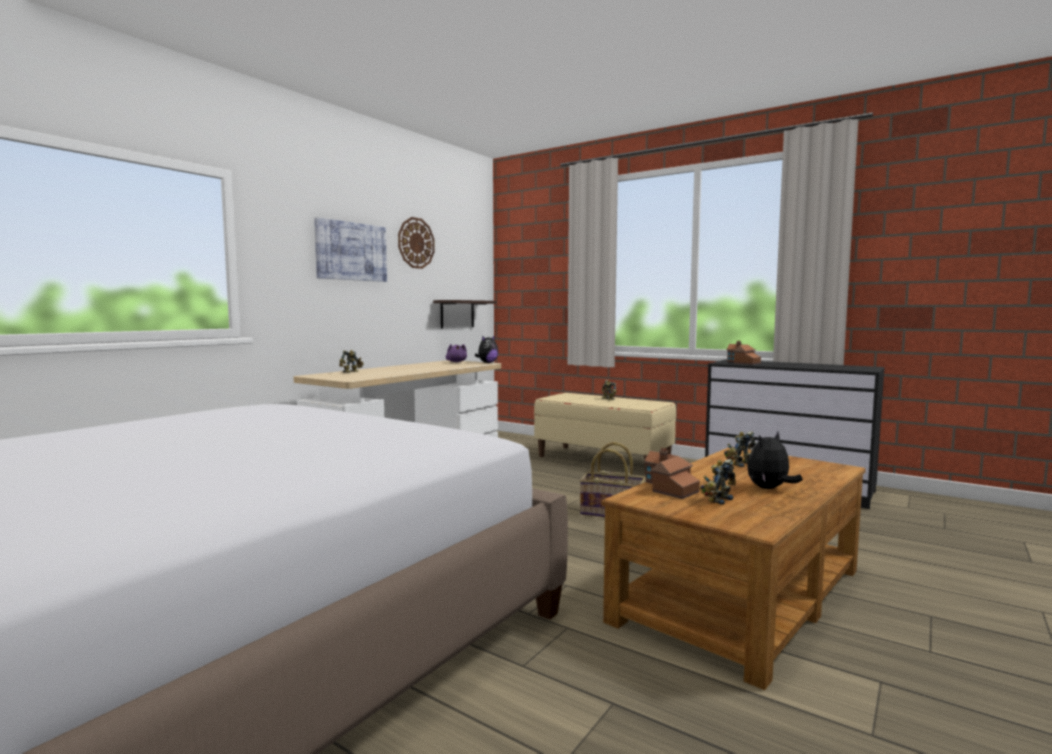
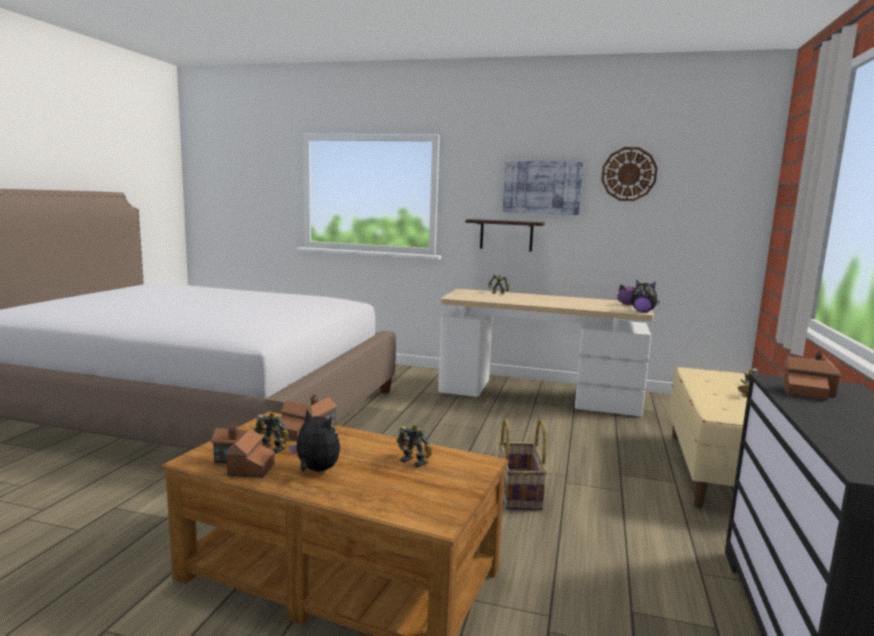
camera: 70 degrees right, 5 degrees up
(457, 314) = (688, 252): shelf -> shelf (506, 235)
(767, 511) = (242, 465): none -> toy house

